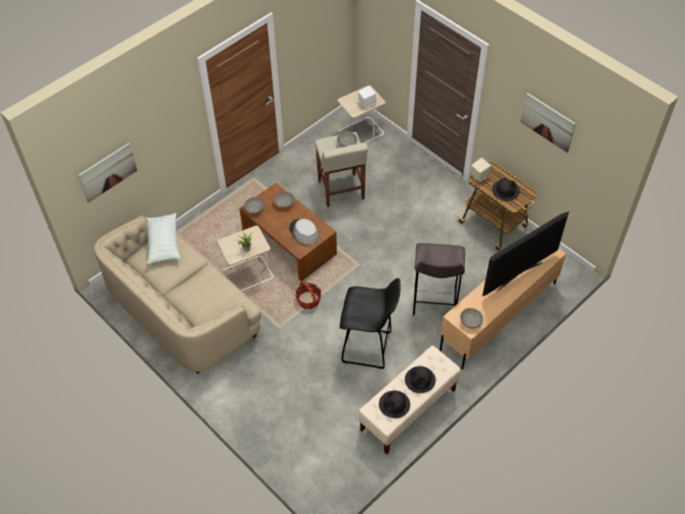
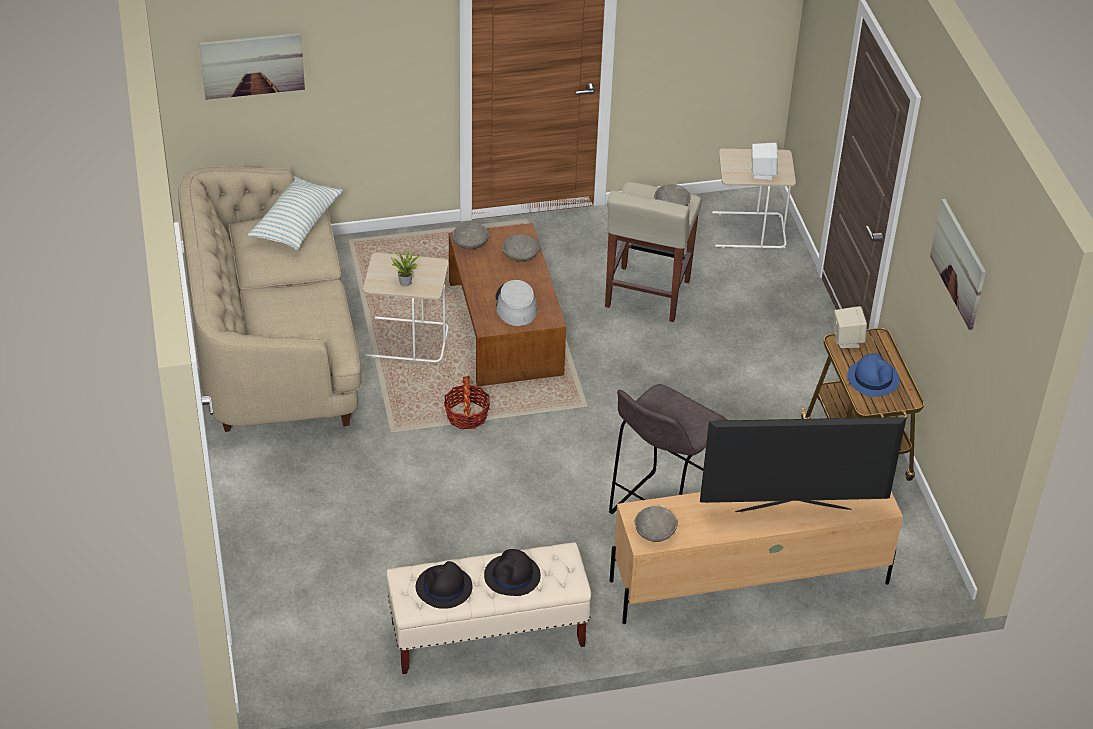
camera: 30 degrees right, 10 degrees down
(368, 347) = (501, 522): black stool -> none
(505, 190) = (873, 378): black hat -> blue hat

